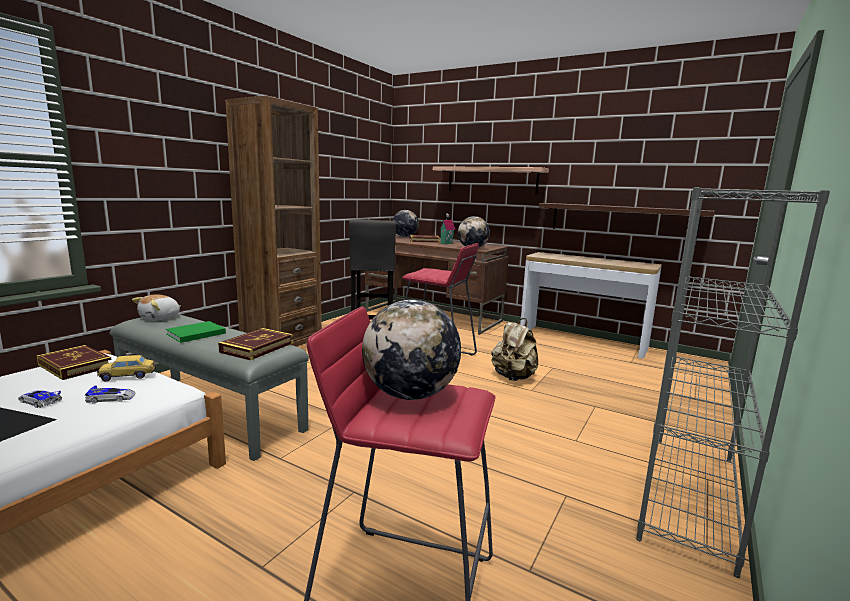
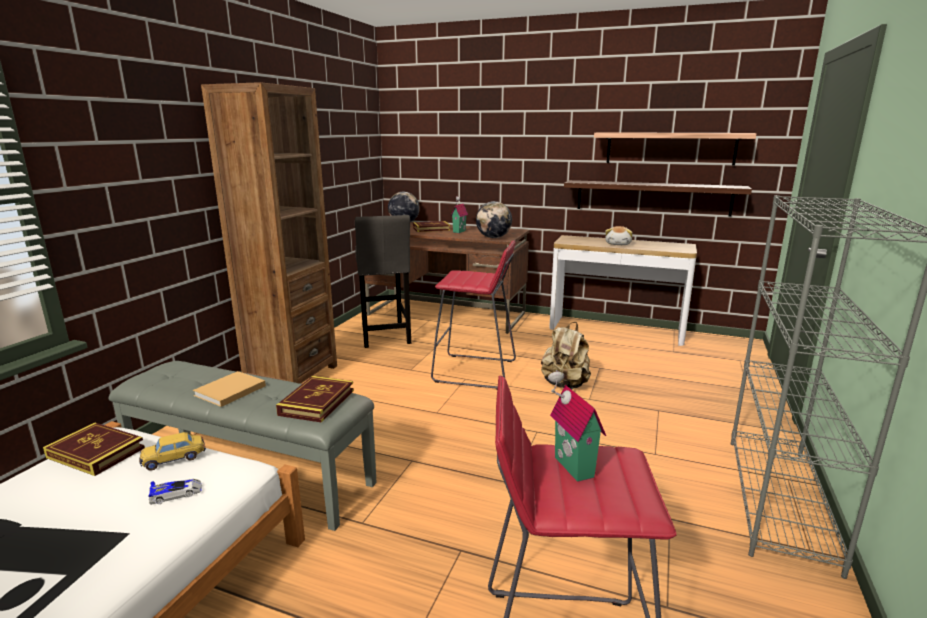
camera: 10 degrees left, 5 degrees up
(39, 401) = (88, 511): toy car -> none
(160, 318) = (169, 371): plush toy -> plush toy (618, 244)
(194, 334) = (228, 391): green book -> beige book
(410, 395) = (570, 467): globe -> toy house
(492, 180) = (505, 155): shelf -> shelf (670, 148)

